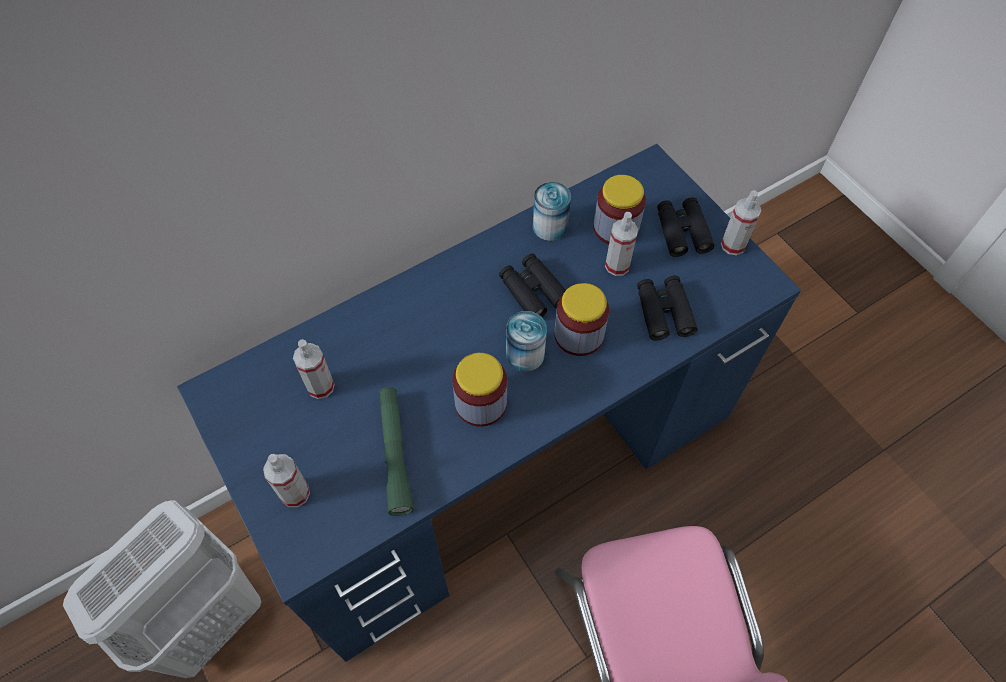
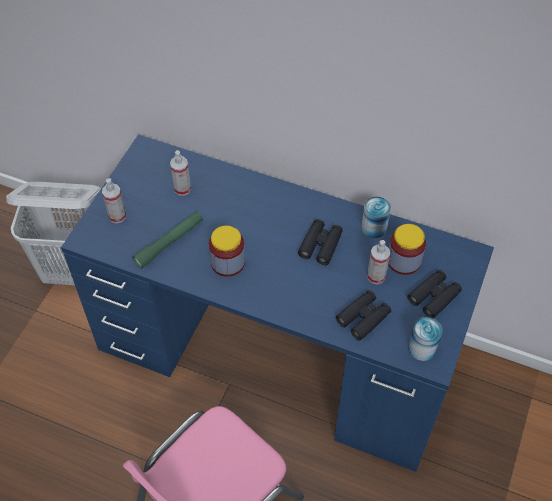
camera: 55 degrees right, 5 degrees down
(525, 354) = (275, 265): can -> can (422, 348)
(578, 335) = (310, 283): jar -> none
(733, 245) = (449, 330): spray bottle -> none

